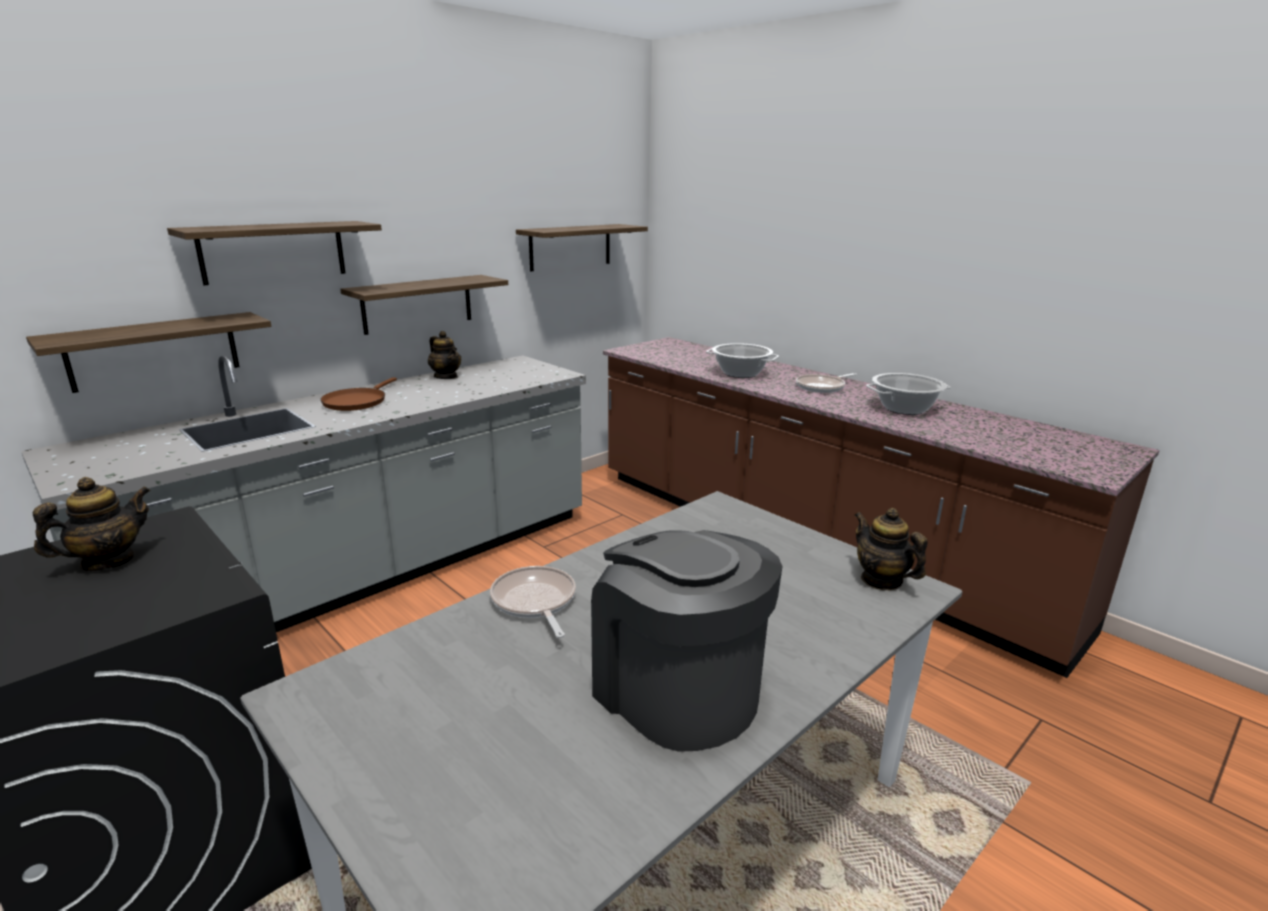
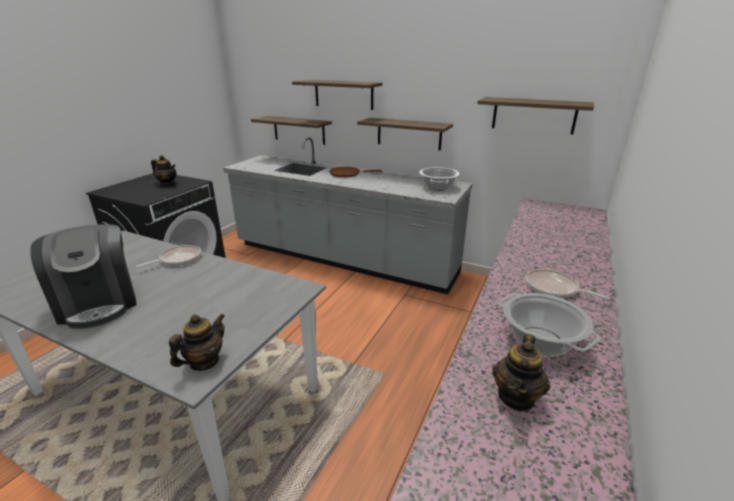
camera: 70 degrees right, 5 degrees up
(446, 377) = (404, 178): teapot -> teapot (516, 397)
(676, 690) = (99, 303): coffee machine -> coffee machine turned 120 degrees clockwise
(741, 373) = (539, 248): cooking pot -> cooking pot (438, 187)

